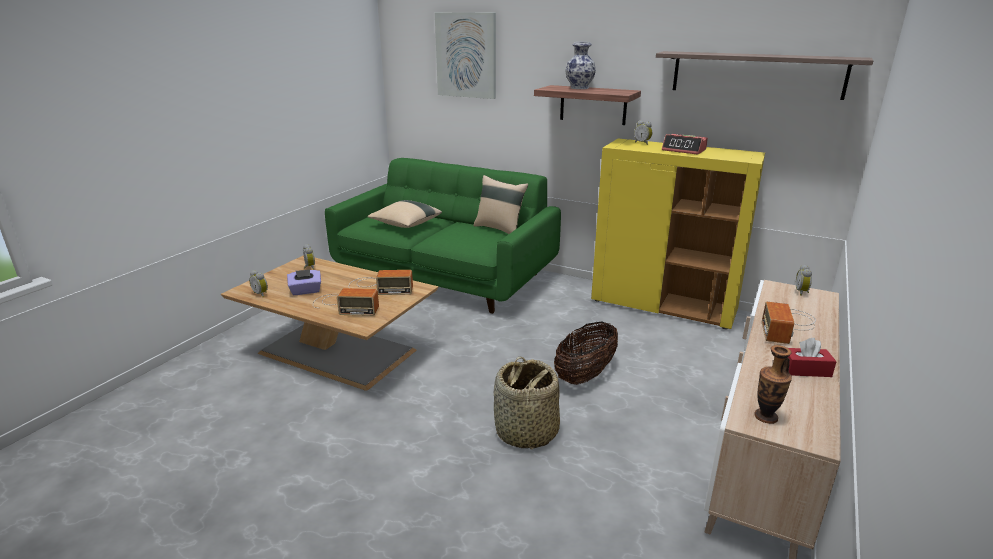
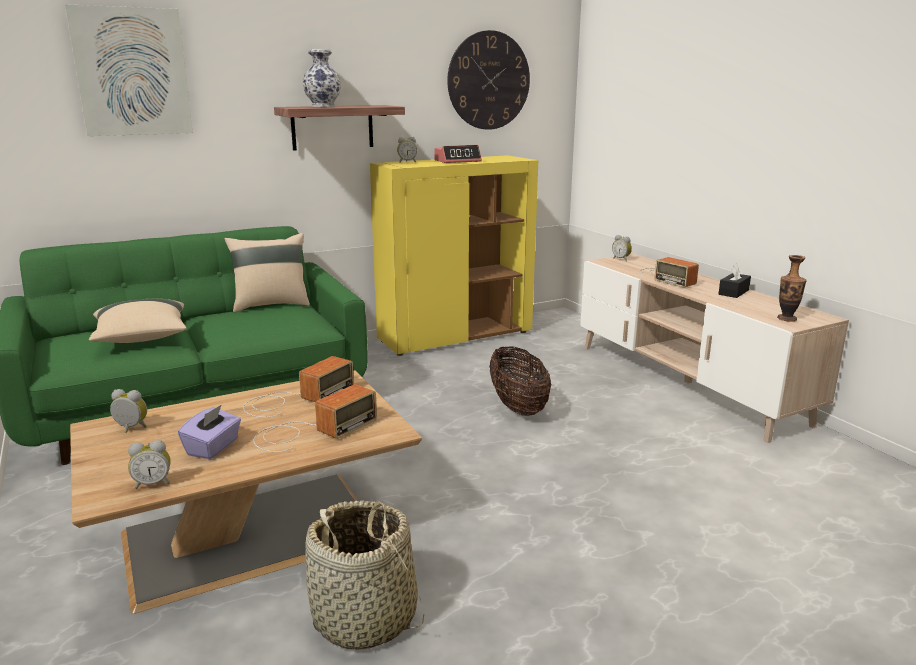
camera: 55 degrees left, 5 degrees down
(526, 432) = (577, 466): basket -> basket (365, 618)
(757, 74) = (488, 81): shelf -> wall clock
(805, 370) = (733, 292): red tissue box -> black tissue box

